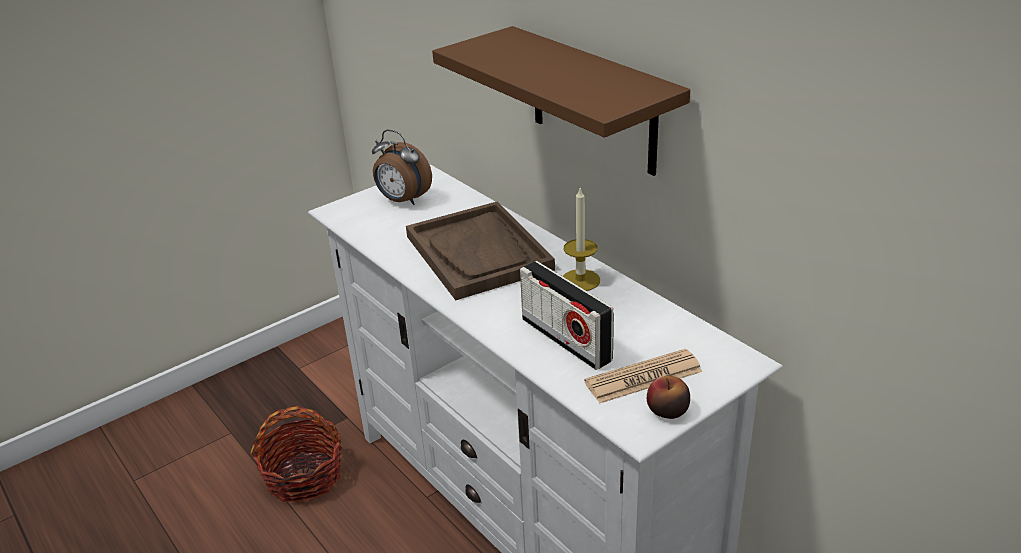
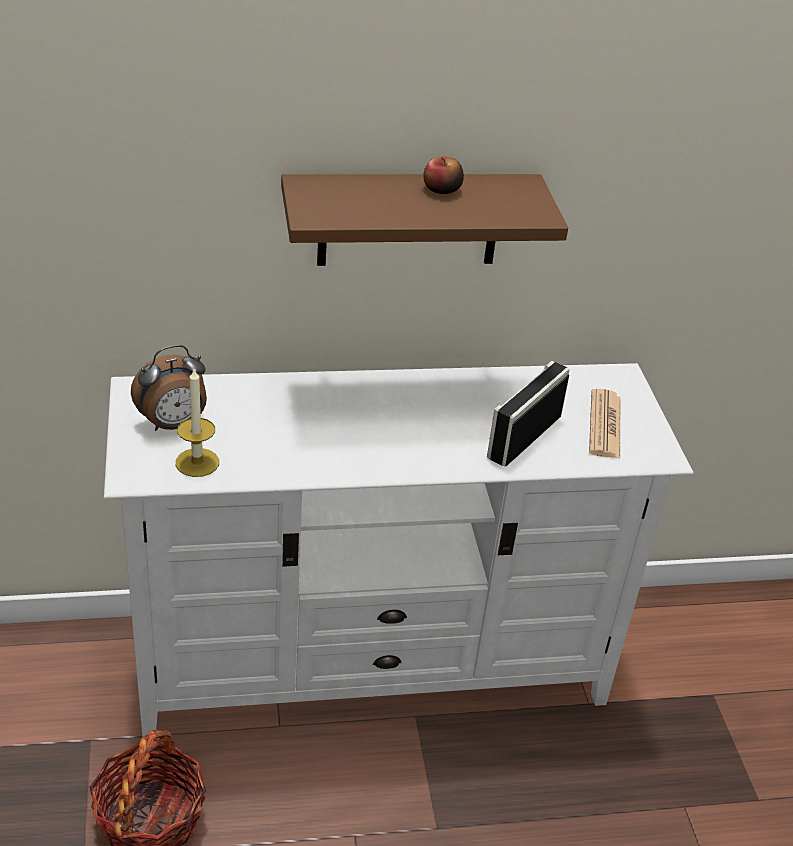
camera: 65 degrees left, 5 degrees up
(478, 253) = (338, 422): brown tray -> none
(566, 340) = (524, 437): radio -> radio turned 135 degrees clockwise
(580, 280) = (445, 391): candle -> candle (197, 462)
(667, 410) = (651, 433): apple -> apple (441, 189)

